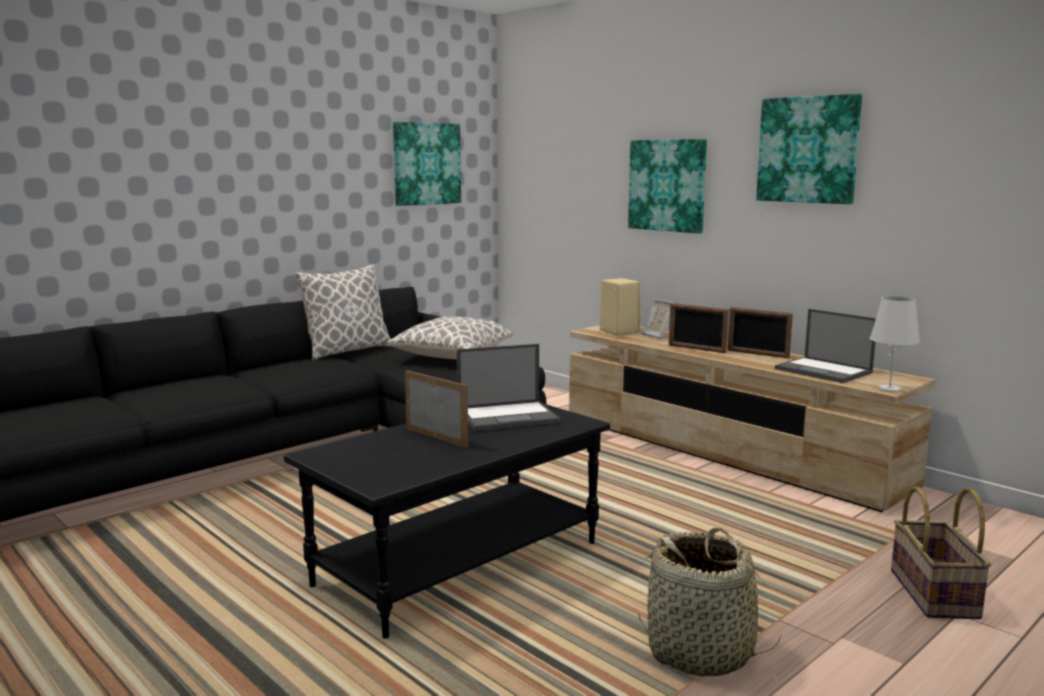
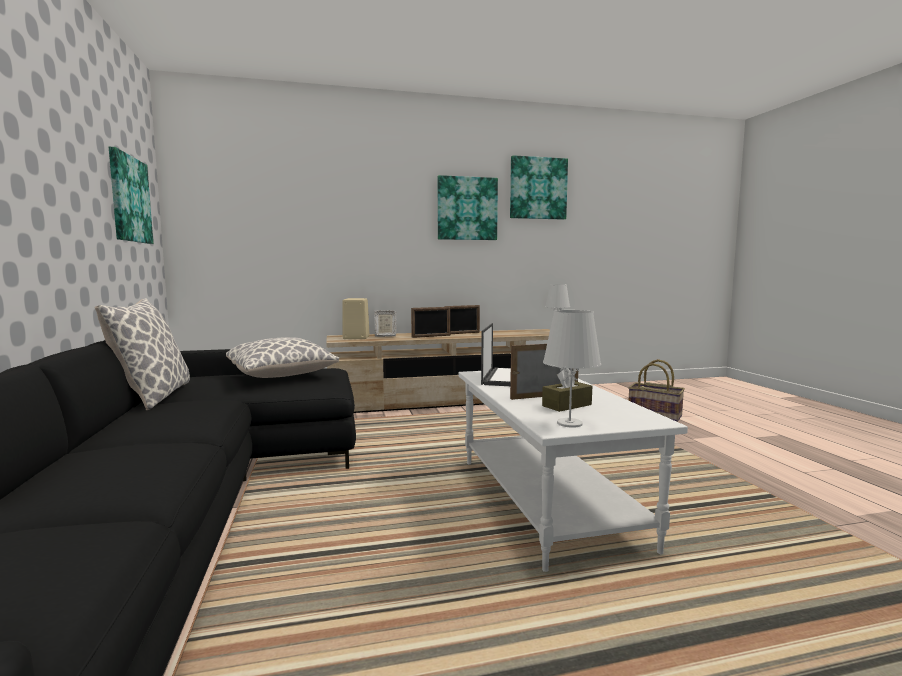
camera: 60 degrees left, 5 degrees down
(336, 457) = (570, 423): none -> white table lamp
(405, 449) = (567, 405): none -> brown tissue box
(458, 563) = (544, 501): black coffee table -> white coffee table
(667, 185) = (364, 230): picture -> picture (538, 188)
(701, 652) = (702, 467): basket -> none
(824, 371) = (512, 333): laptop -> none

